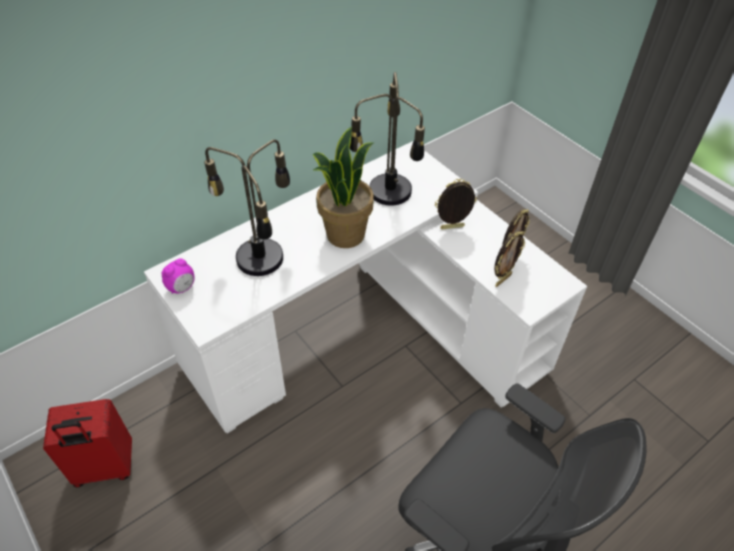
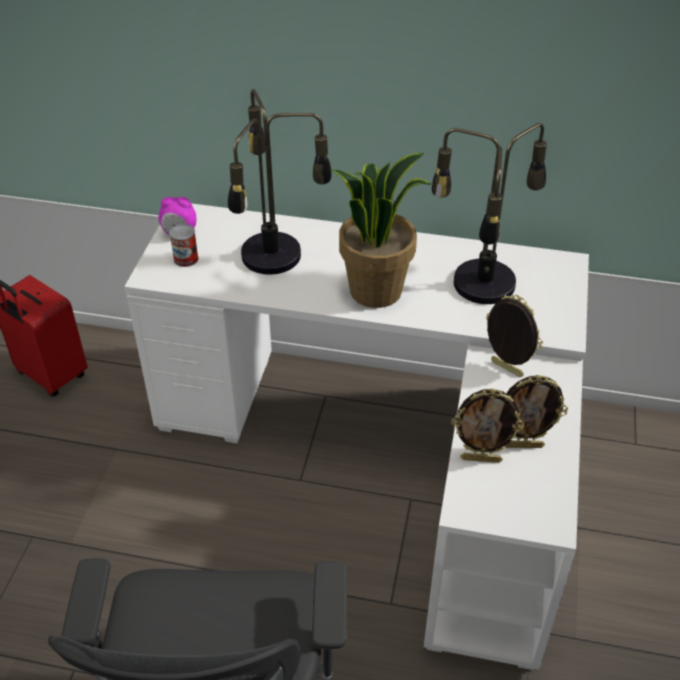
camera: 50 degrees right, 5 degrees down
(211, 300) = (186, 259): none -> can

